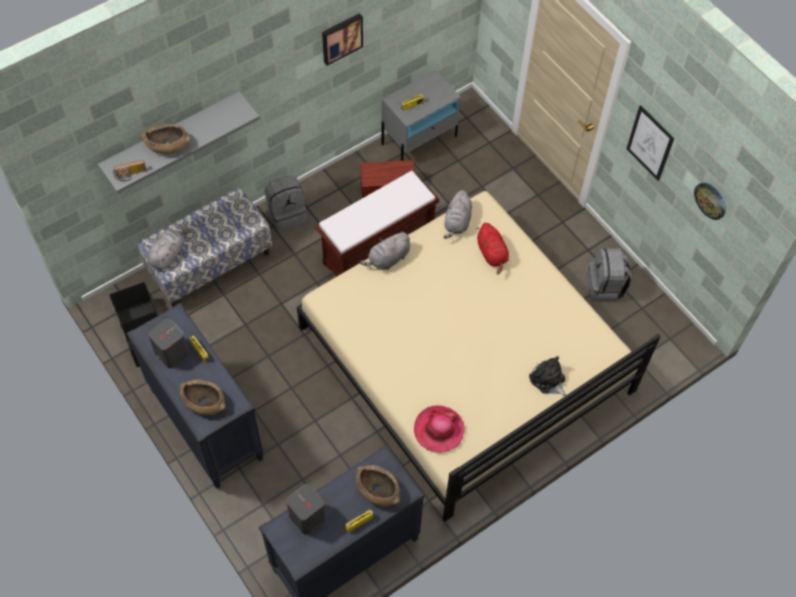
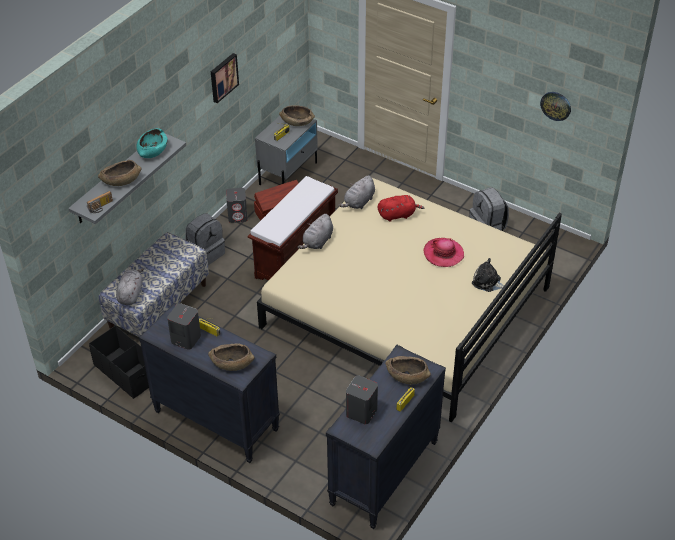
camera: 20 degrees left, 15 degrees down
(218, 116) = (152, 150): none -> turquoise bowl
(341, 177) = (238, 216): none -> grey speaker
(438, 92) = (297, 122): none -> brown bowl
(438, 430) = (422, 340): hat -> hat (443, 254)
(457, 222) = (359, 202): grey plush toy -> grey plush toy turned 45 degrees clockwise
(492, 254) = (398, 215): red plush toy -> red plush toy turned 60 degrees counterclockwise
(650, 143) = (491, 85): picture -> none

